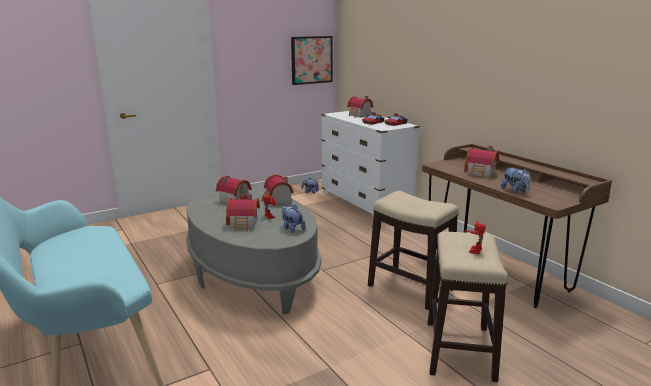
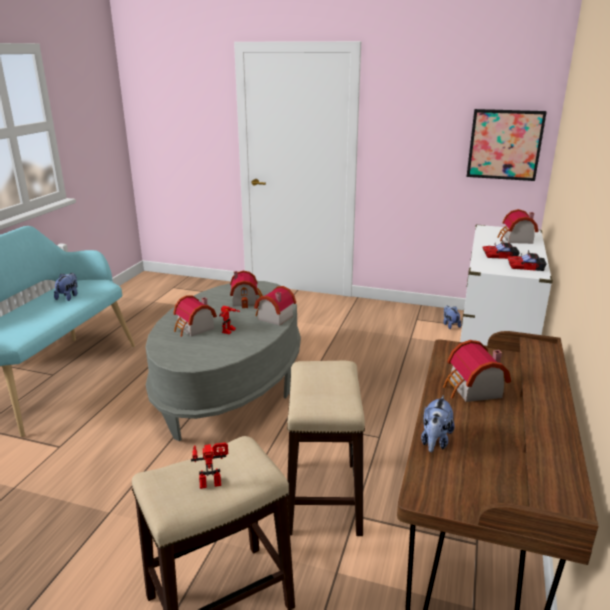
camera: 50 degrees right, 5 degrees up
(292, 228) = (213, 353): plush toy -> plush toy (68, 297)

